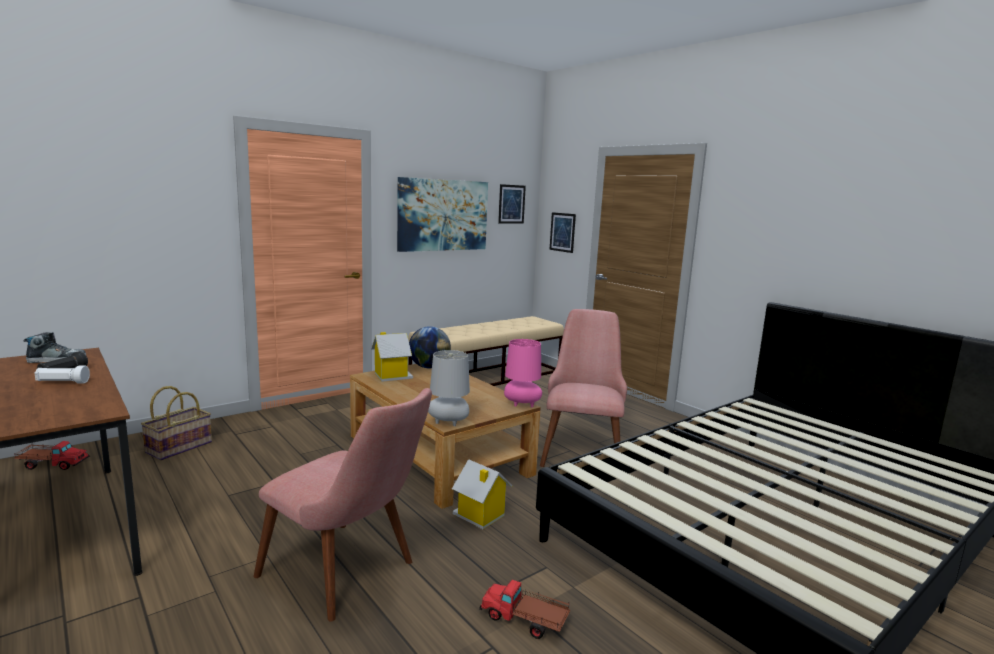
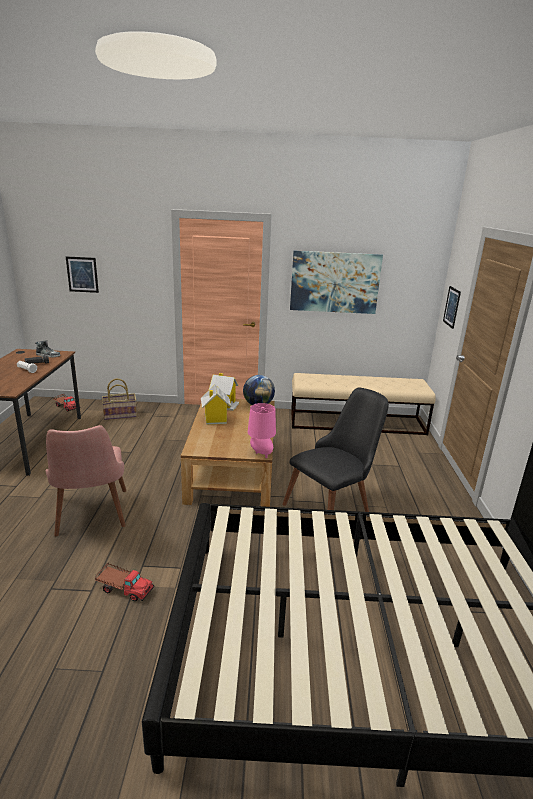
camera: 40 degrees right, 10 degrees up
(448, 423) = (193, 450): grey table lamp -> none
(480, 516) = (194, 518): toy house -> toy house (215, 419)
(511, 204) = (411, 275): picture -> picture (82, 274)
(525, 620) = (124, 588): toy truck -> toy truck turned 135 degrees clockwise
(582, 449) = (333, 505): pink chair -> black chair

